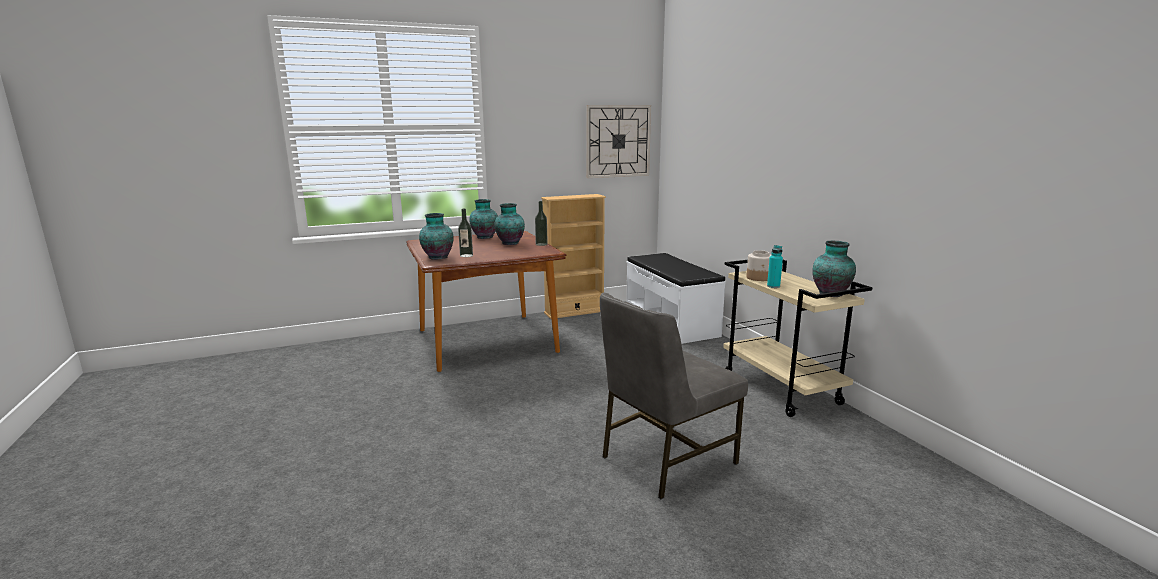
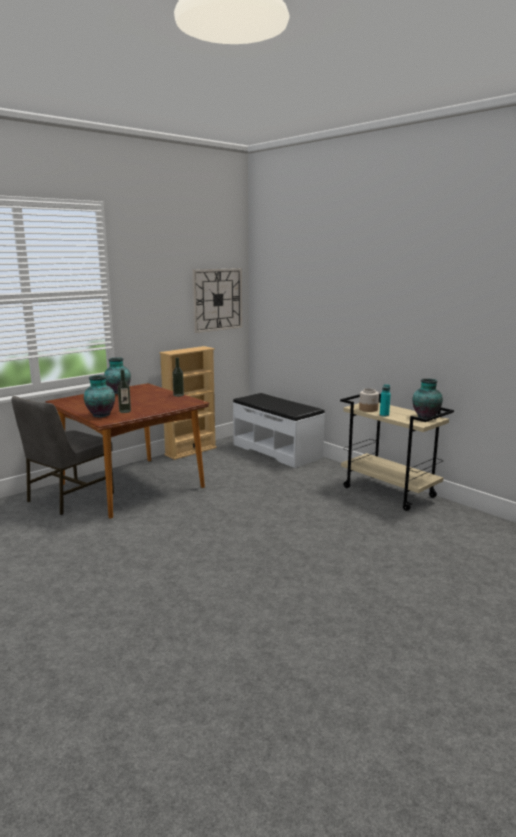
camera: 20 degrees left, 0 degrees up
(509, 243) = (149, 396): vase -> none
(665, 459) = (343, 555): grey chair -> grey chair (68, 497)

